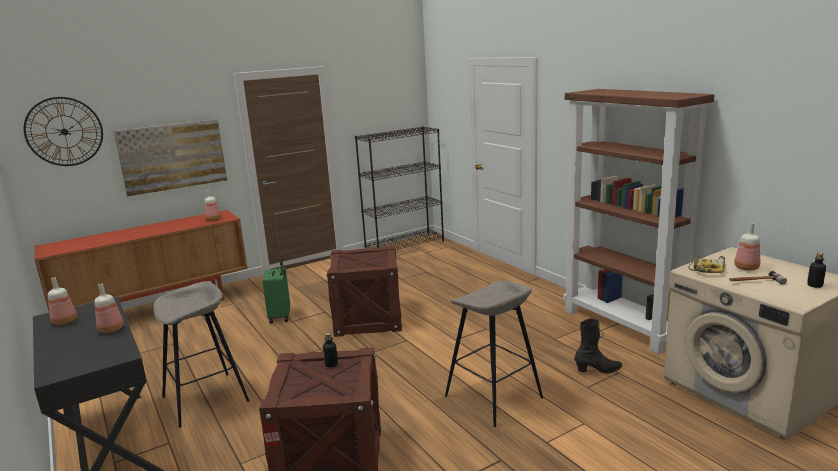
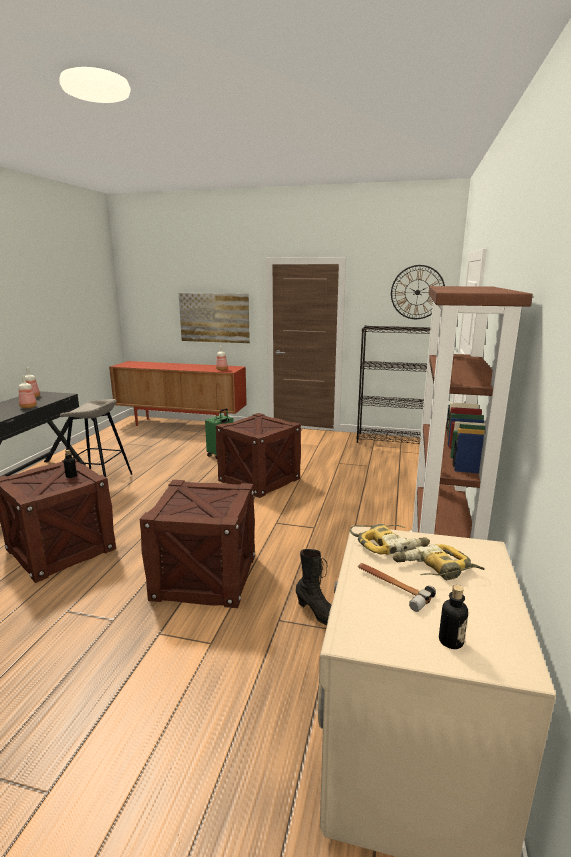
camera: 45 degrees right, 0 degrees up
(64, 131) = (152, 289): wall clock -> wall clock (417, 292)
(493, 397) = (205, 577): grey stool -> crate
(747, 268) = (435, 570): bottle -> power drill

